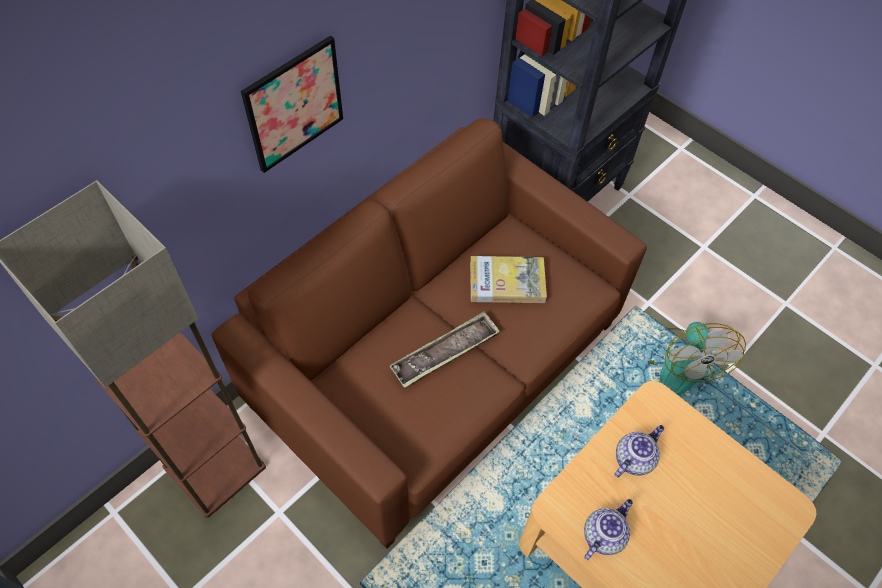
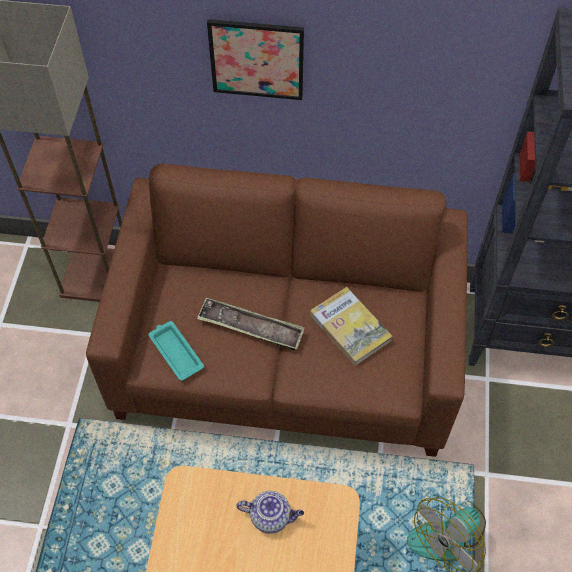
camera: 55 degrees right, 0 degrees up
(420, 429) = (175, 352): none -> turquoise tray
(603, 535) = (188, 531): teapot -> none

